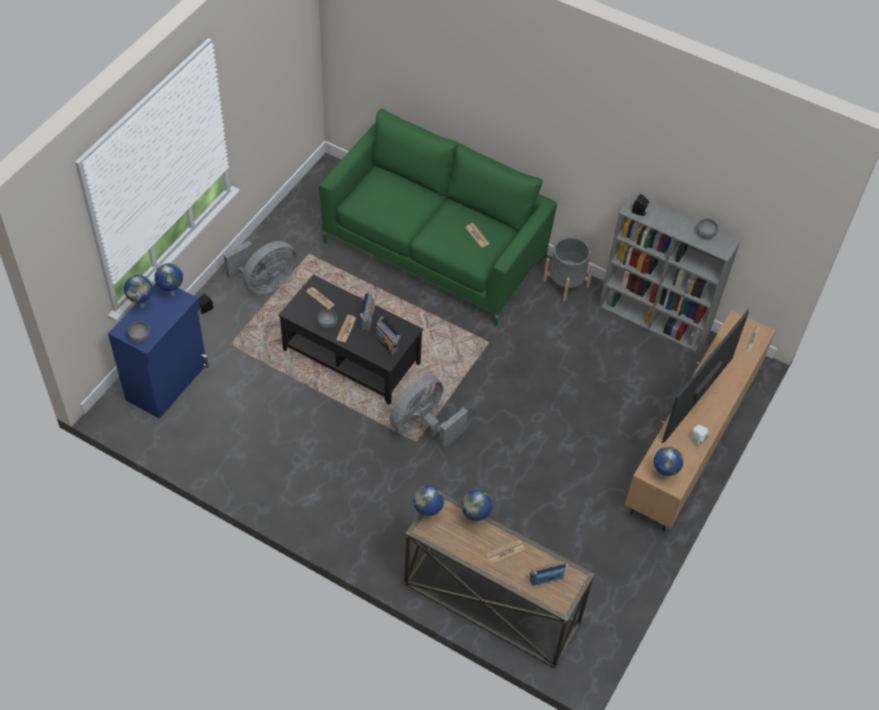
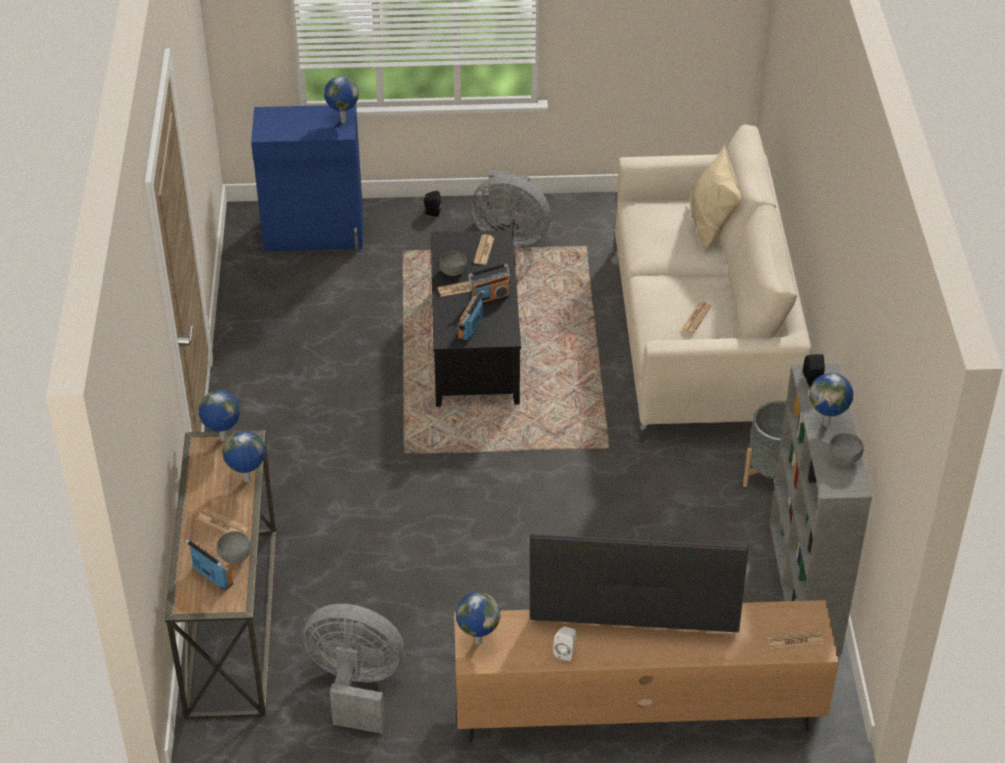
camera: 60 degrees right, 10 degrees down
(140, 337) = (267, 128): grey bowl -> grey bowl (234, 556)
(142, 305) = (309, 110): globe -> globe (827, 424)
(406, 185) = (711, 229): none -> beige pillow
(423, 426) = (432, 449): grey fan -> grey fan (356, 686)
(435, 249) = (701, 338): green sofa -> beige sofa

